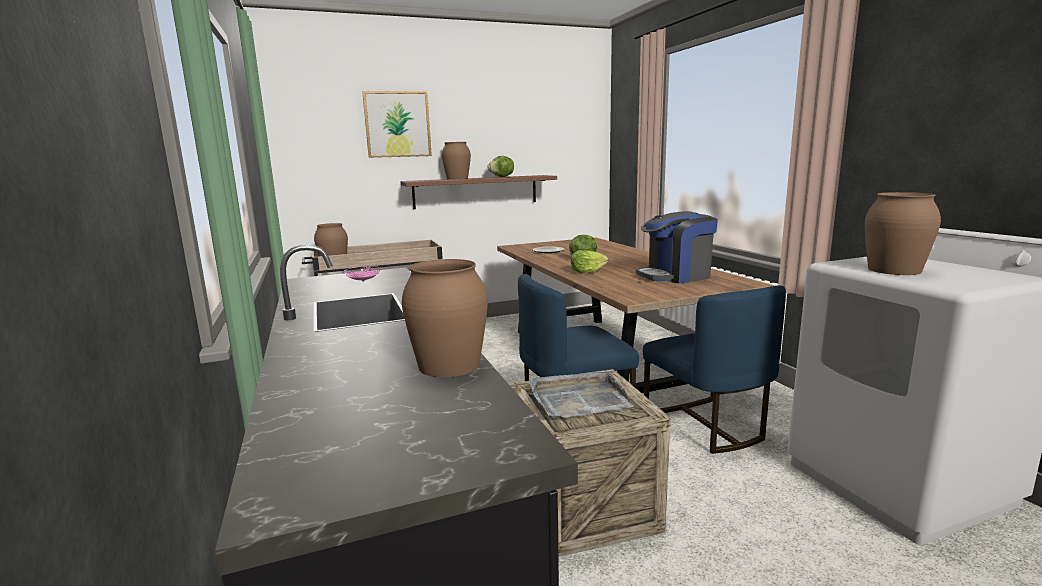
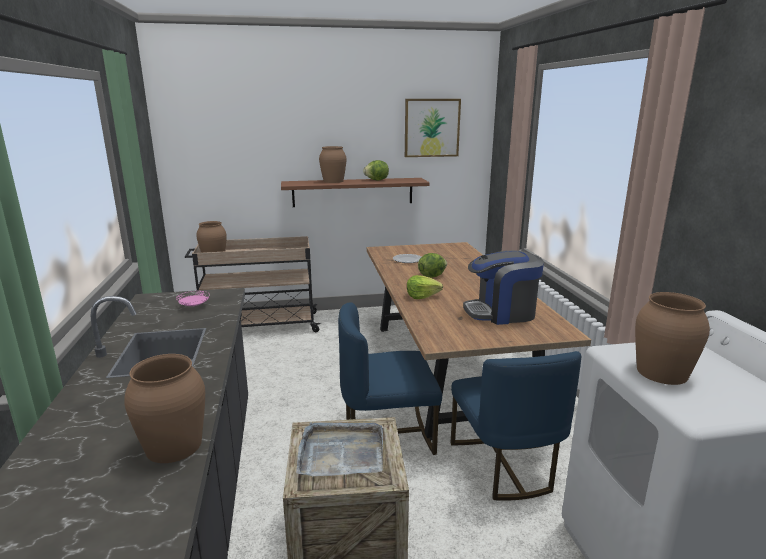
camera: 10 degrees right, 5 degrees up
(397, 124) = (279, 129): picture -> picture (432, 128)

